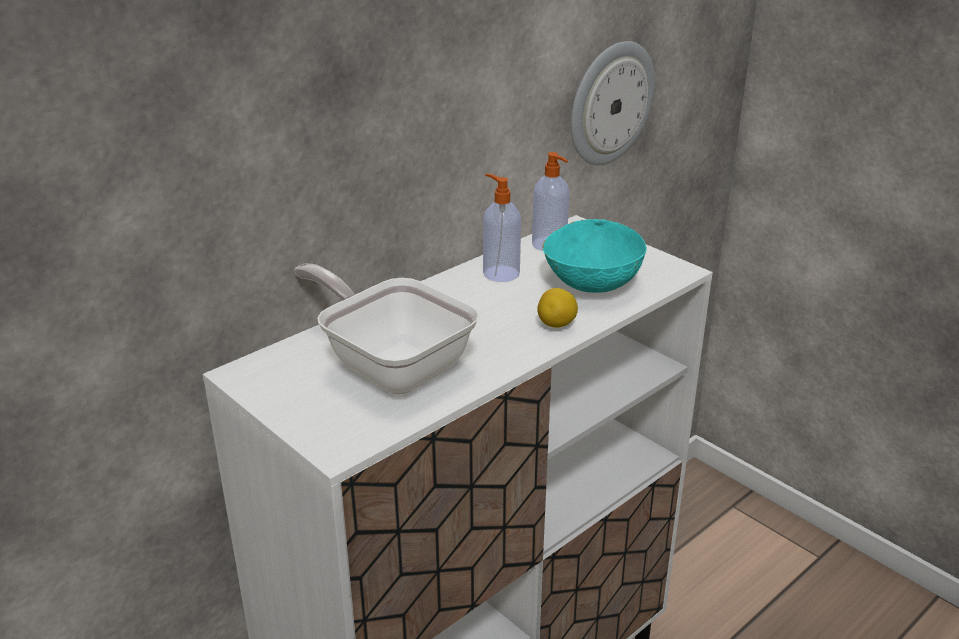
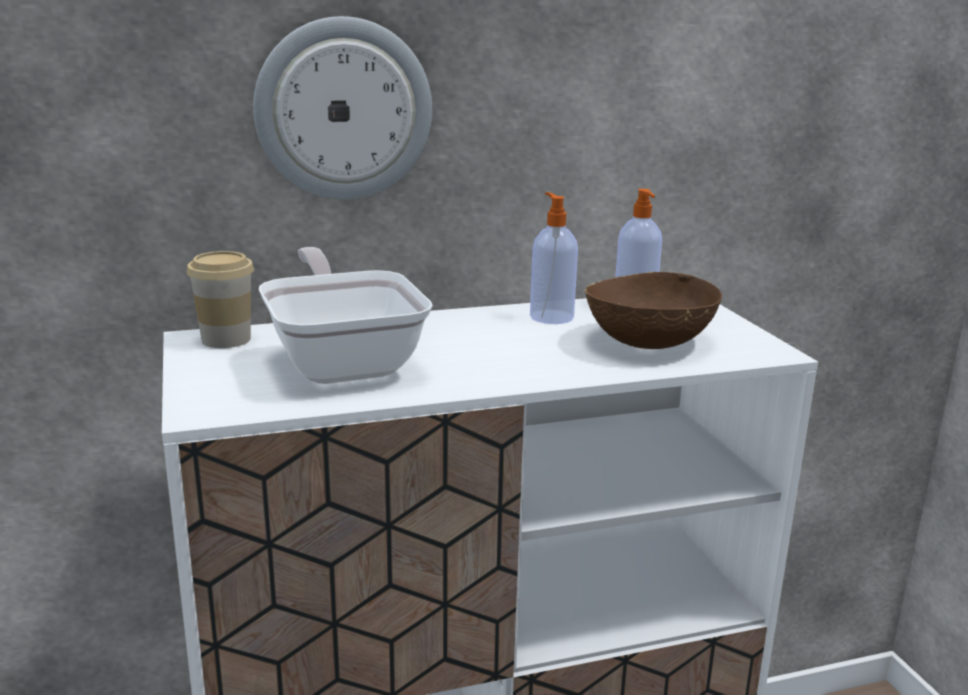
camera: 25 degrees right, 10 degrees down
(269, 368) = (226, 339): none -> cup
(557, 325) = (564, 367): lemon -> none
(591, 282) = (649, 342): turquoise bowl -> brown bowl
(610, 103) = (761, 164): wall clock -> wall clock (344, 110)

